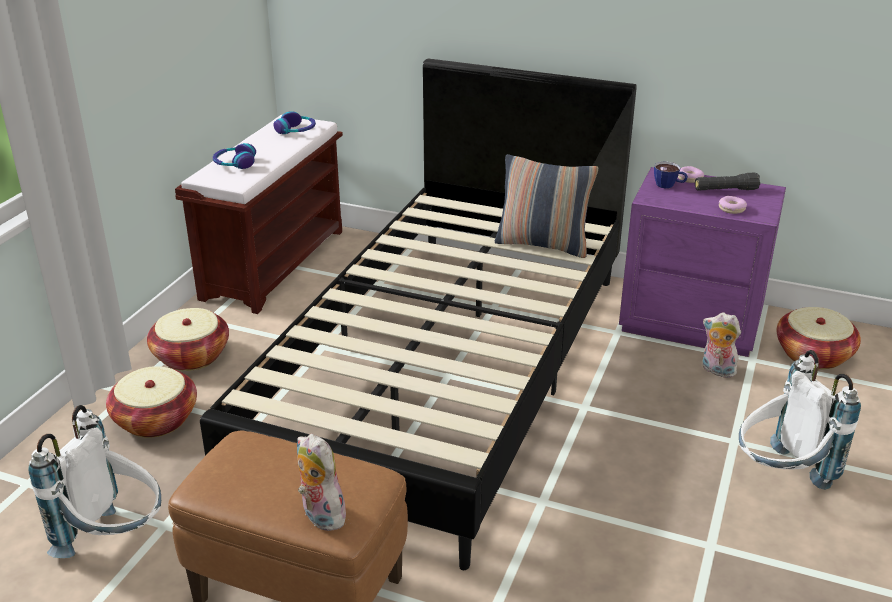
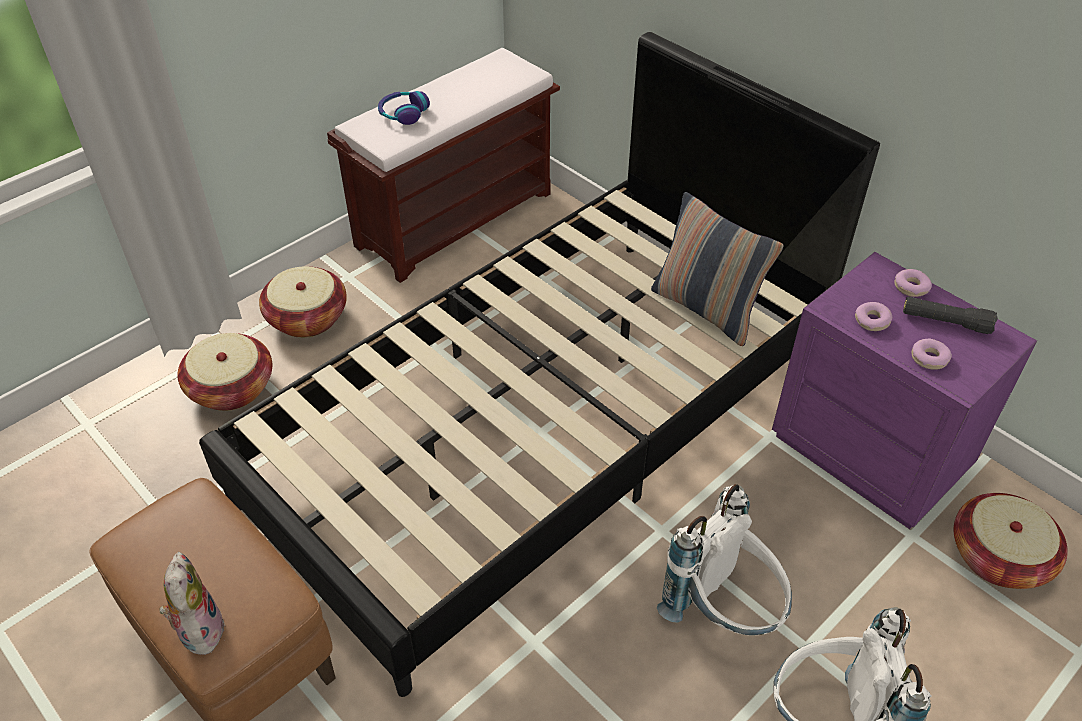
camera: 25 degrees right, 15 degrees up
(115, 539) = (118, 520): white backpack -> white backpack (723, 612)
(296, 130) = (500, 77): headphones -> none
(669, 185) = (874, 292): cup -> none
(680, 199) = (871, 321): none -> donut
(716, 371) = (854, 536): plush toy -> none

